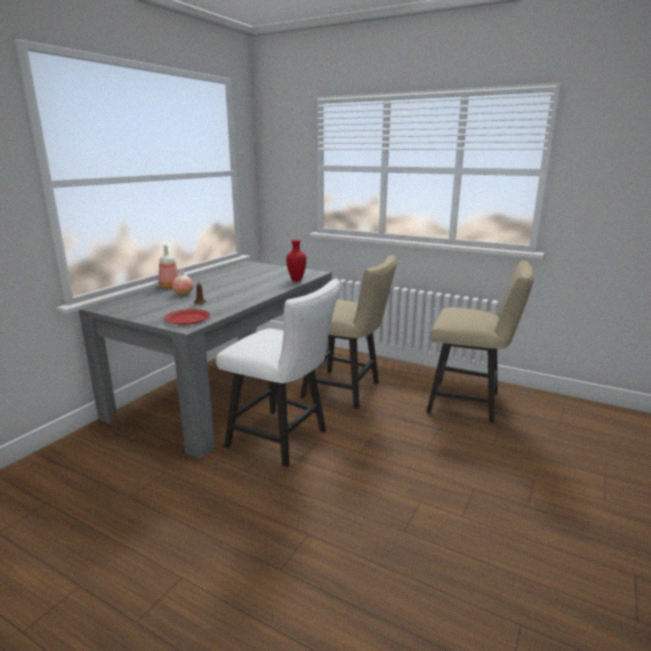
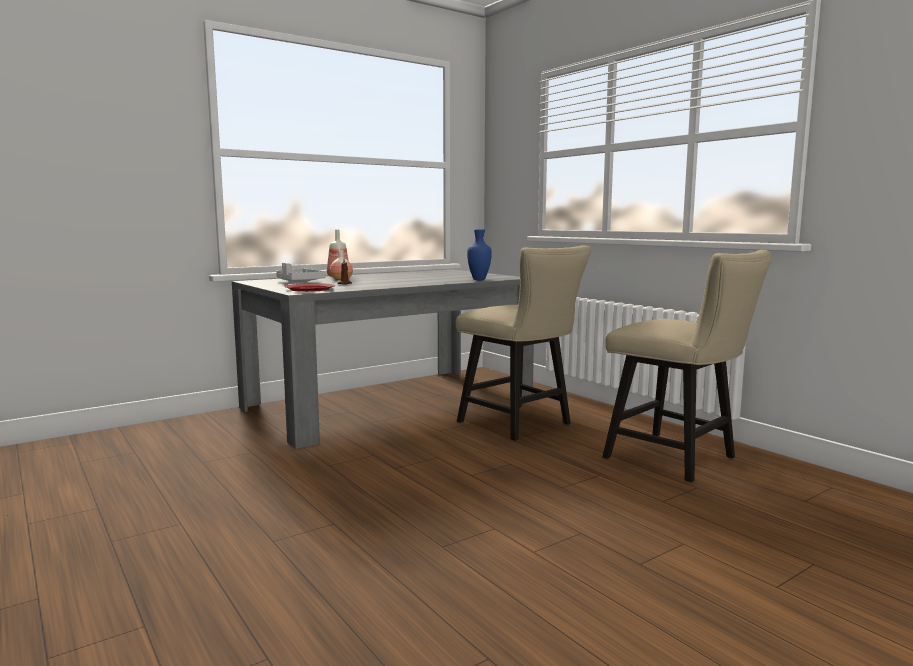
camera: 25 degrees right, 10 degrees down
(151, 303) = (298, 282): none -> grey tray
(283, 439) = (397, 450): white chair -> none
(297, 280) = (480, 279): red vase -> blue vase

